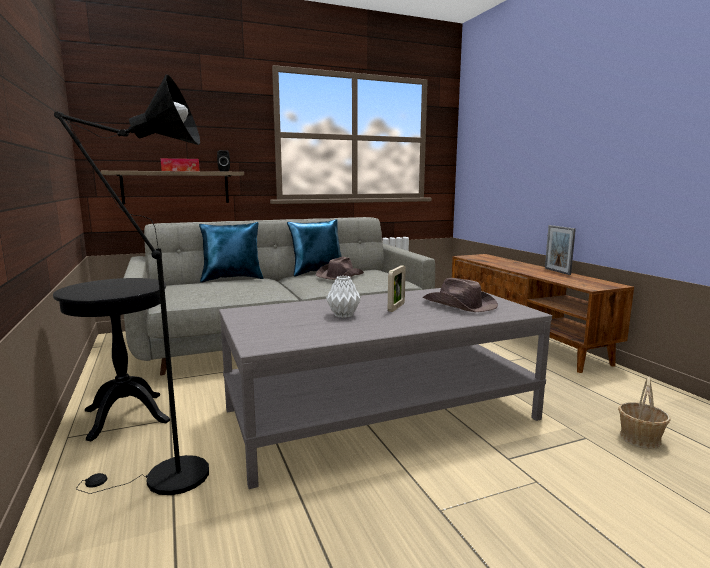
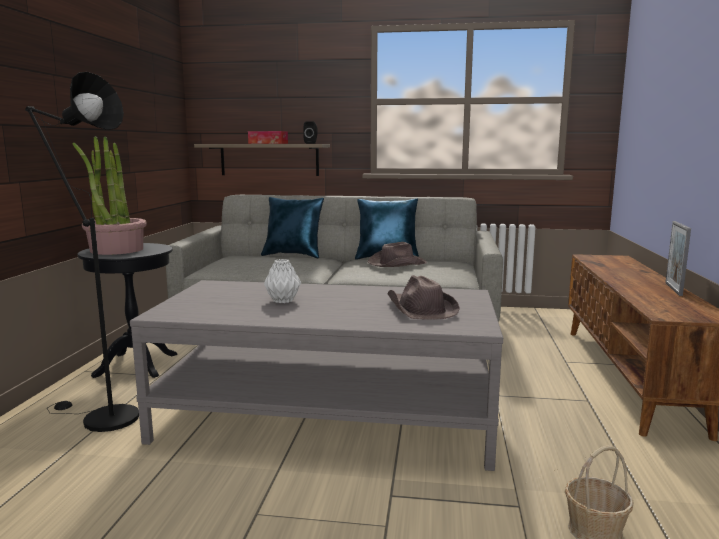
camera: 30 degrees right, 0 degrees up
(101, 289) = (116, 250): none -> potted plant
(396, 307) = (349, 301): picture frame -> none

